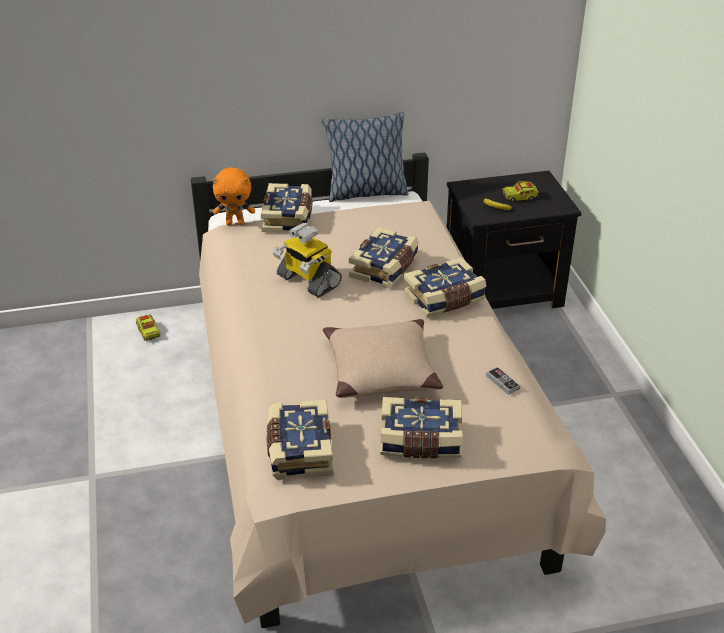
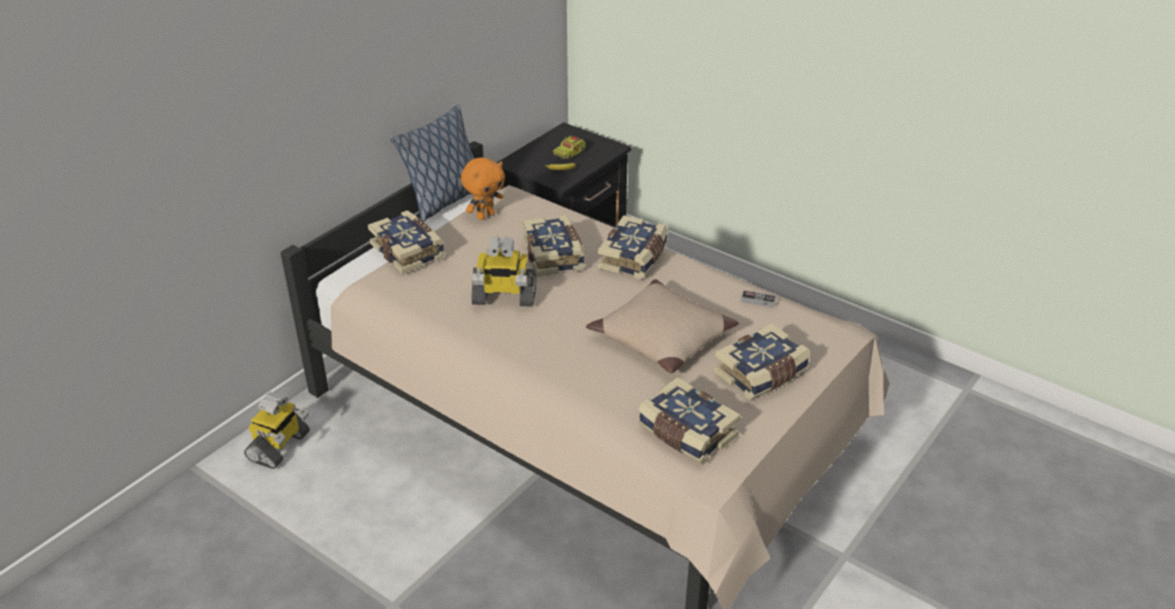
camera: 40 degrees left, 0 degrees up
(148, 332) = (279, 447): toy truck -> toy robot
(235, 223) = (363, 278): orange plush toy -> orange plush toy (485, 215)

